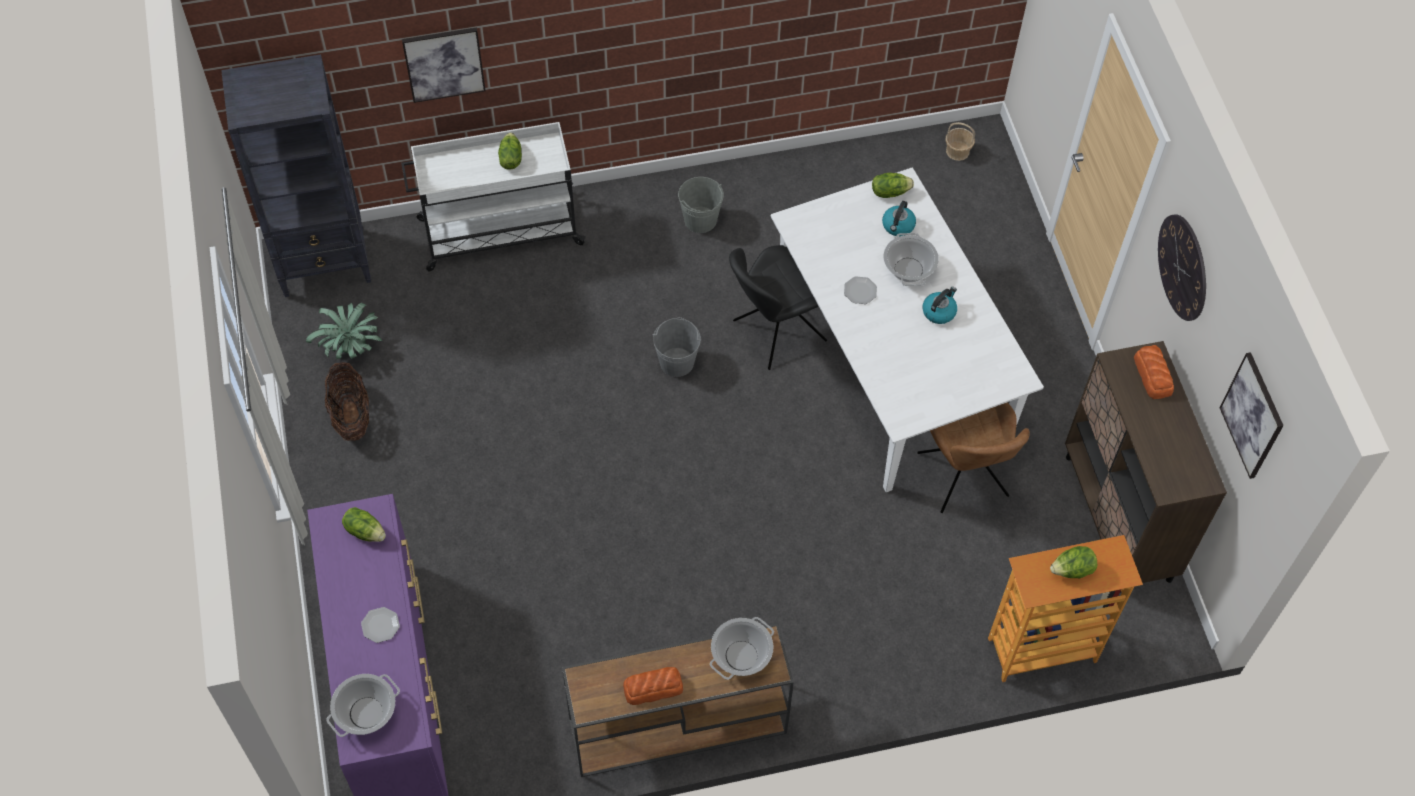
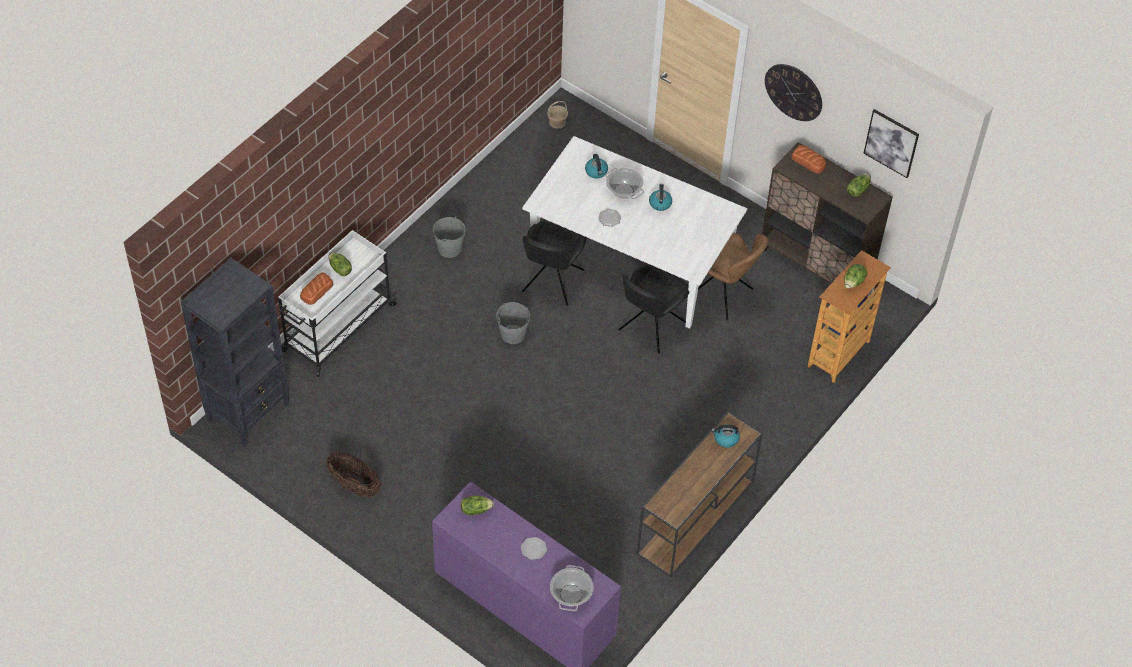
camera: 40 degrees left, 5 degrees down
(350, 344) = (313, 447): potted plant -> none
(444, 64) = (288, 226): picture -> none
(652, 687) = (697, 484): bread -> bread (316, 291)
(741, 656) = (725, 439): cooking pot -> kettle
(840, 460) = (650, 328): none -> black chair
(890, 192) = (574, 156): lettuce -> lettuce (857, 190)

